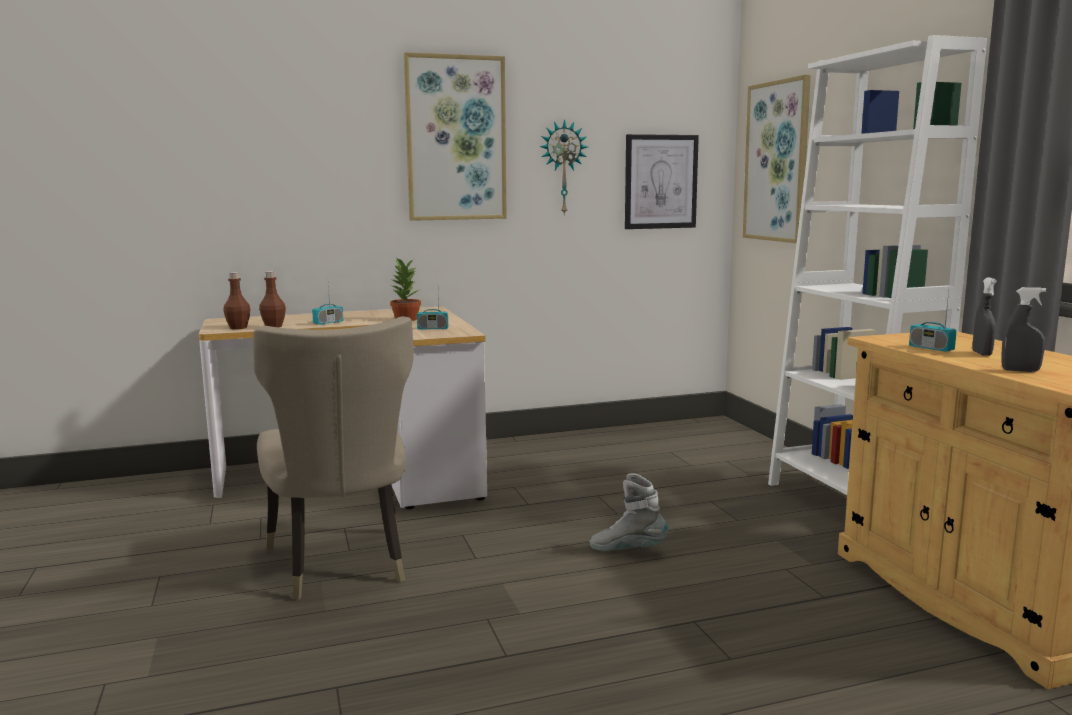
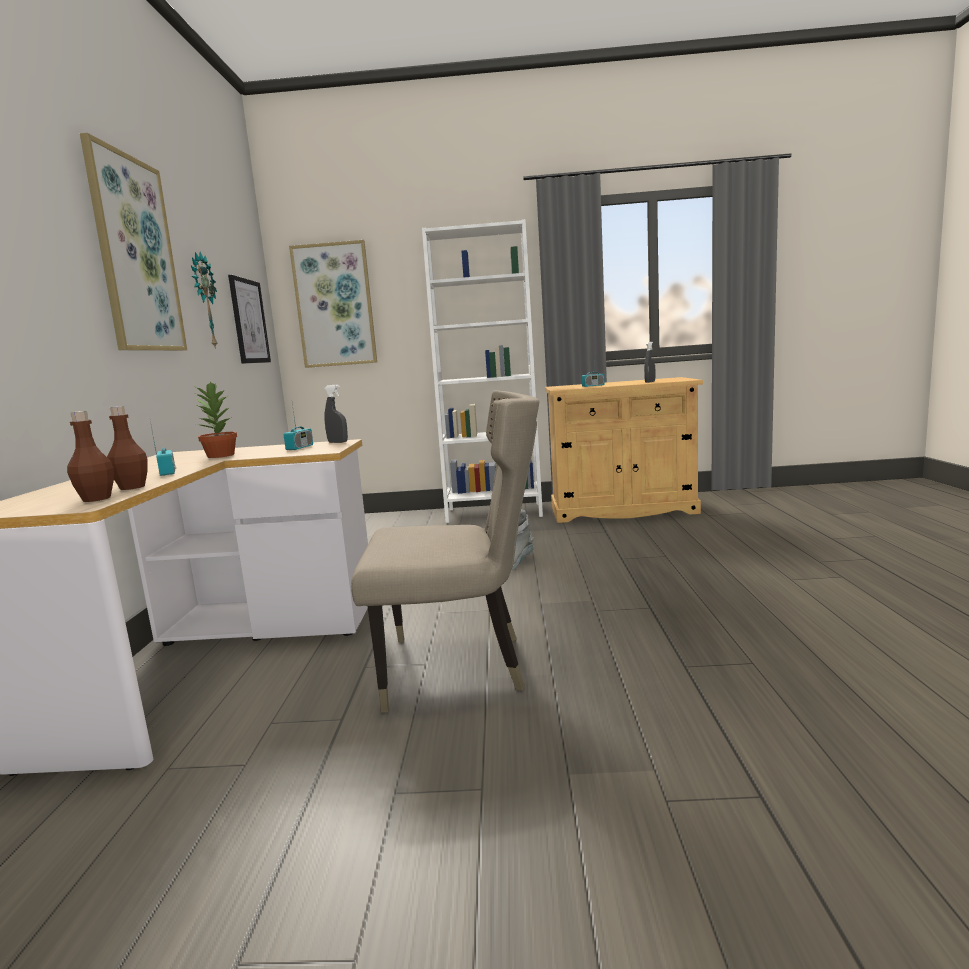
camera: 70 degrees left, 0 degrees up
(982, 353) = (610, 384): grey spray bottle -> grey spray bottle (338, 442)

